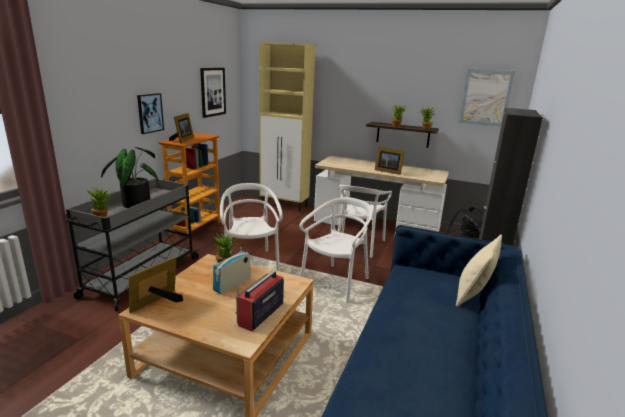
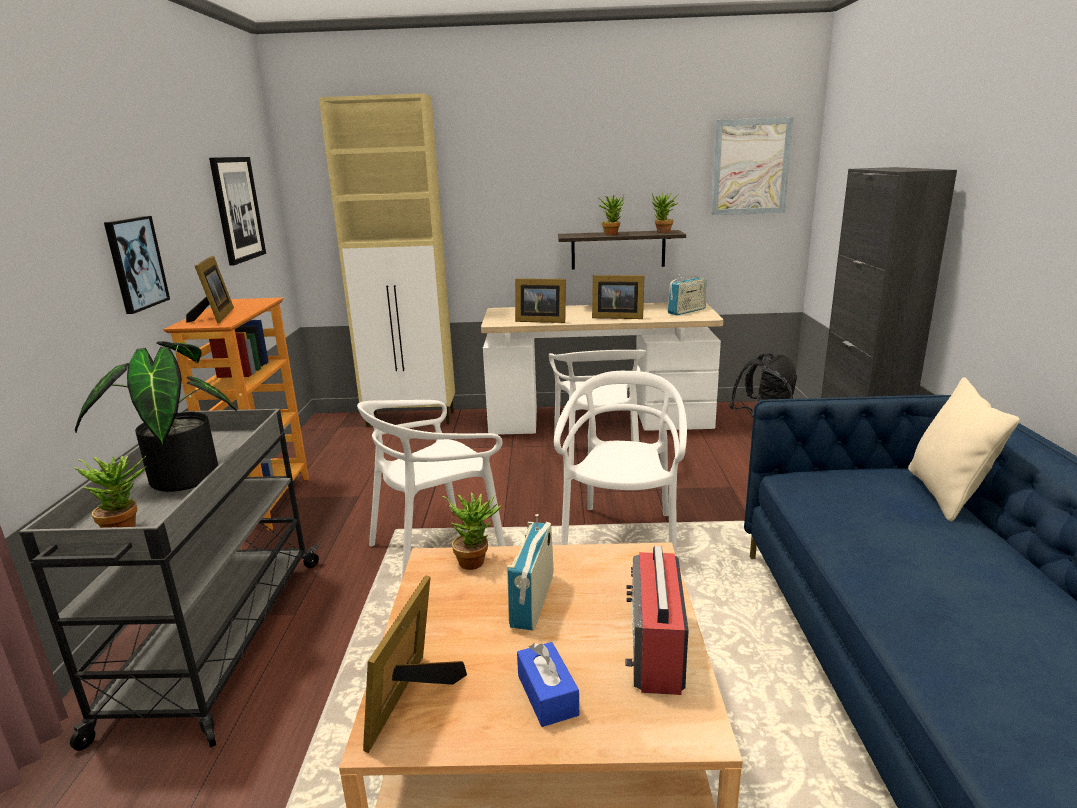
camera: 20 degrees left, 0 degrees up
(204, 316) = (547, 695): none -> blue tissue box
(250, 263) = (436, 545): white chair -> white chair turned 90 degrees counterclockwise
(346, 166) = (539, 320): none -> picture frame
(430, 174) = (686, 311): none -> radio

